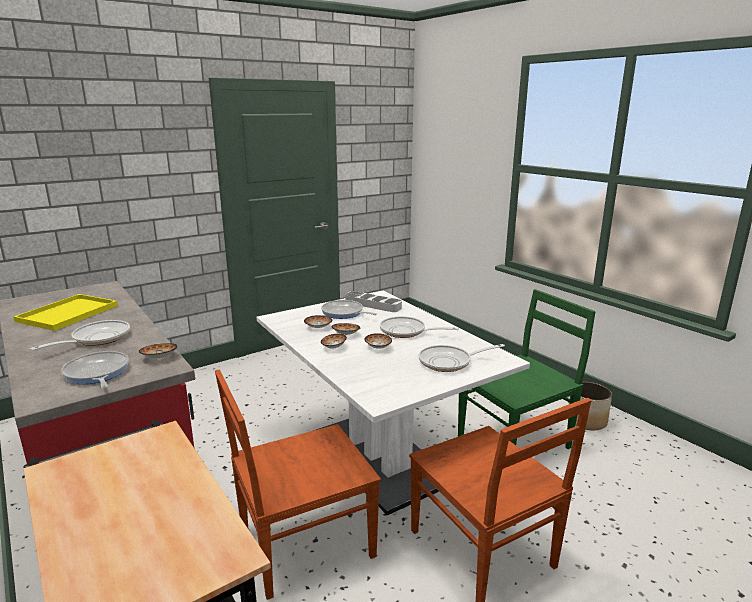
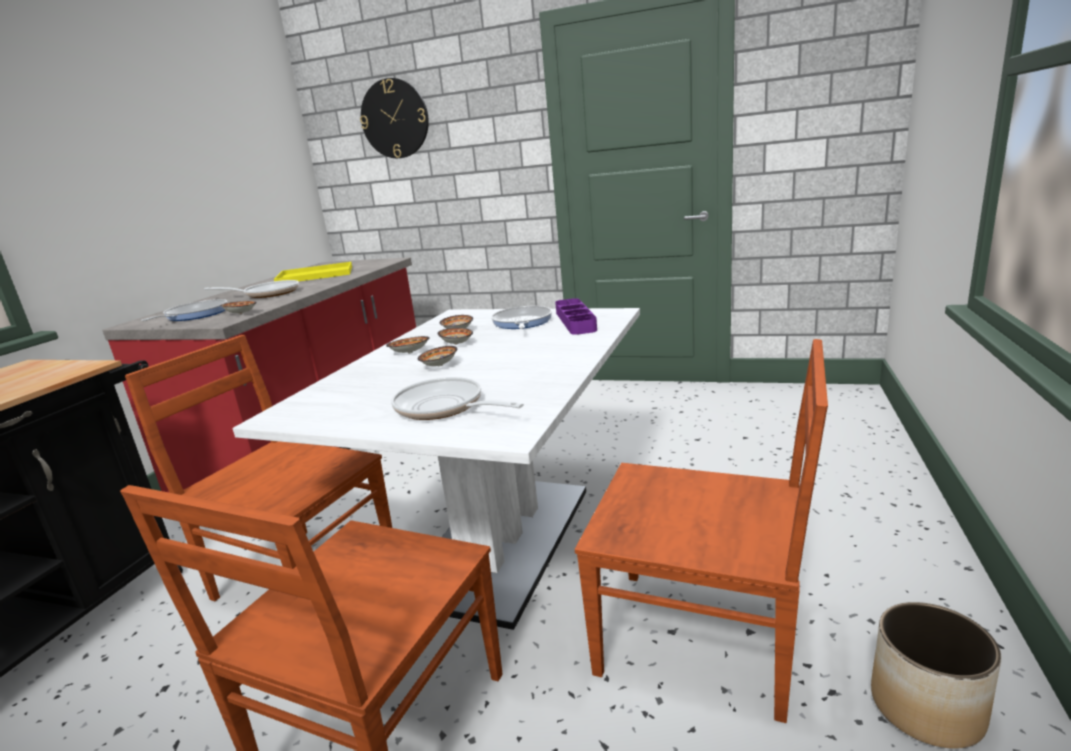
camera: 55 degrees right, 0 degrees up
(61, 148) = (395, 119): none -> wall clock
(373, 305) = (575, 321): grey tray -> purple tray
(406, 331) = (515, 359): frying pan -> none
(516, 441) = (702, 639): green chair -> brown chair

